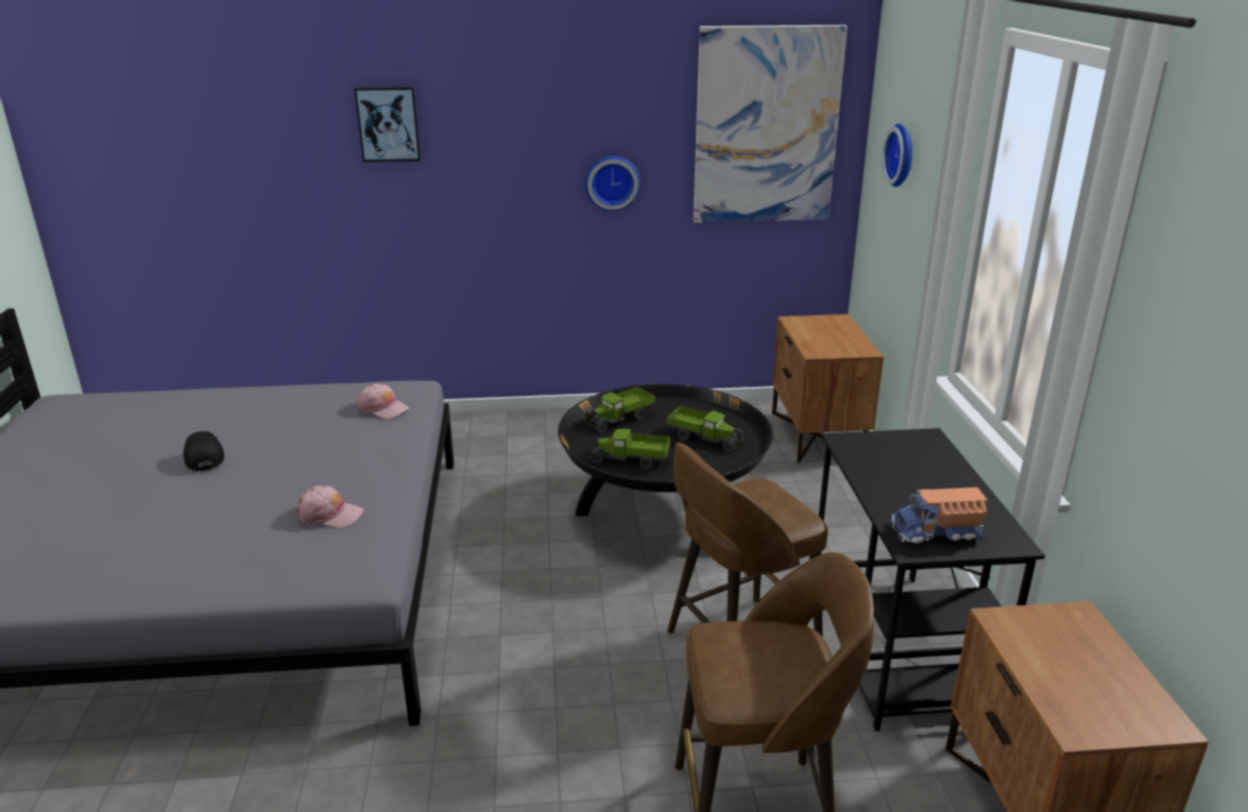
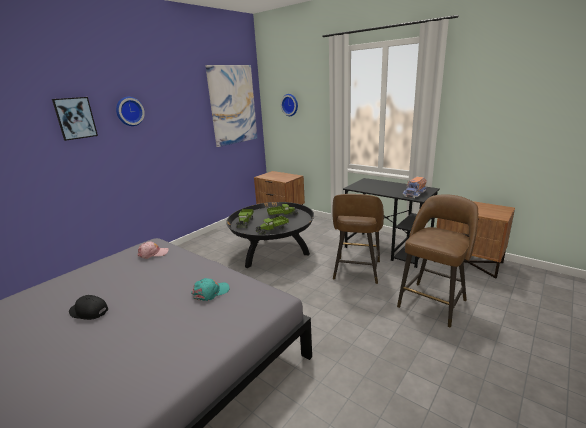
camera: 45 degrees left, 5 degrees down
(329, 515) = (211, 292): pink cap -> turquoise cap
(612, 182) = (185, 135): wall clock -> wall clock (129, 111)

